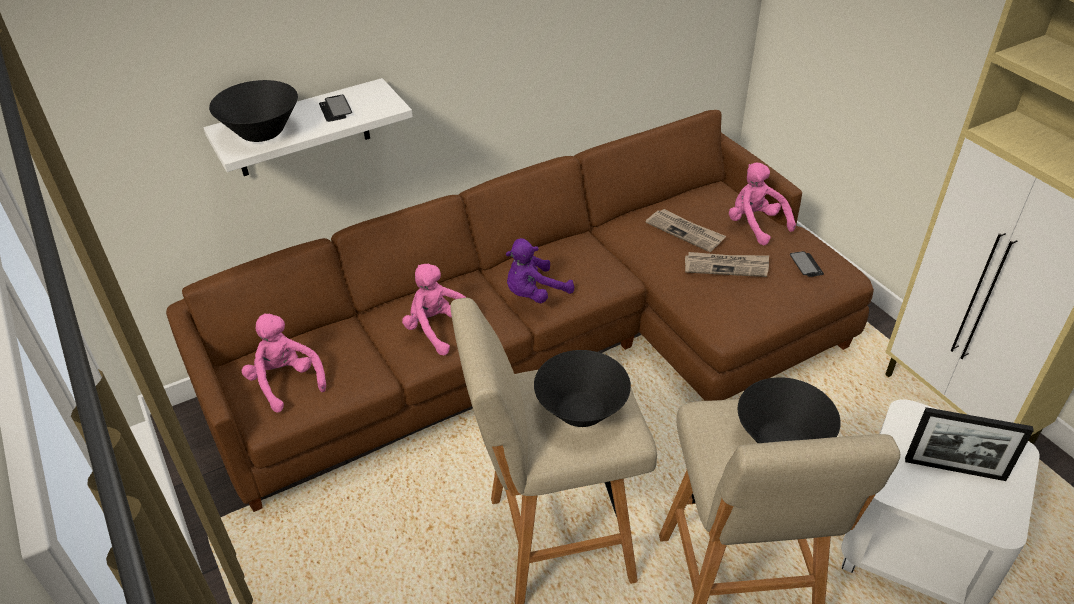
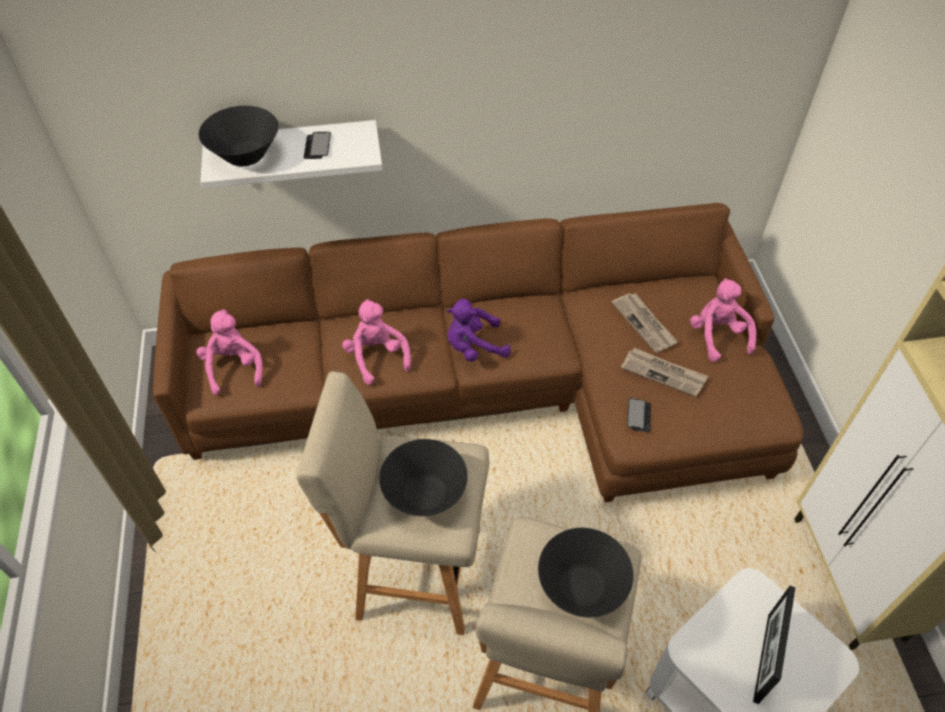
camera: 20 degrees right, 10 degrees up
(806, 265) = (742, 396): phone -> phone (638, 416)
(954, 469) = (763, 658): picture frame -> picture frame turned 75 degrees clockwise

